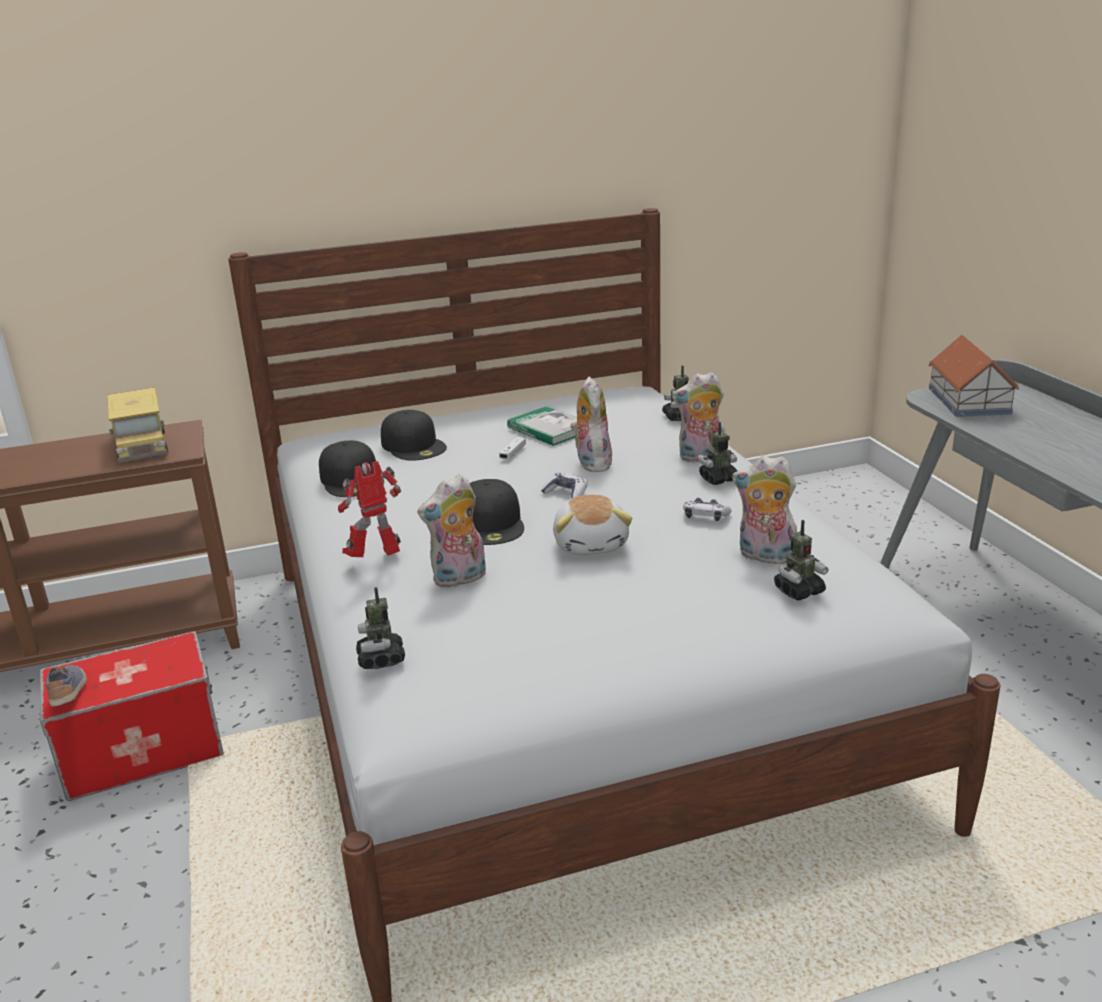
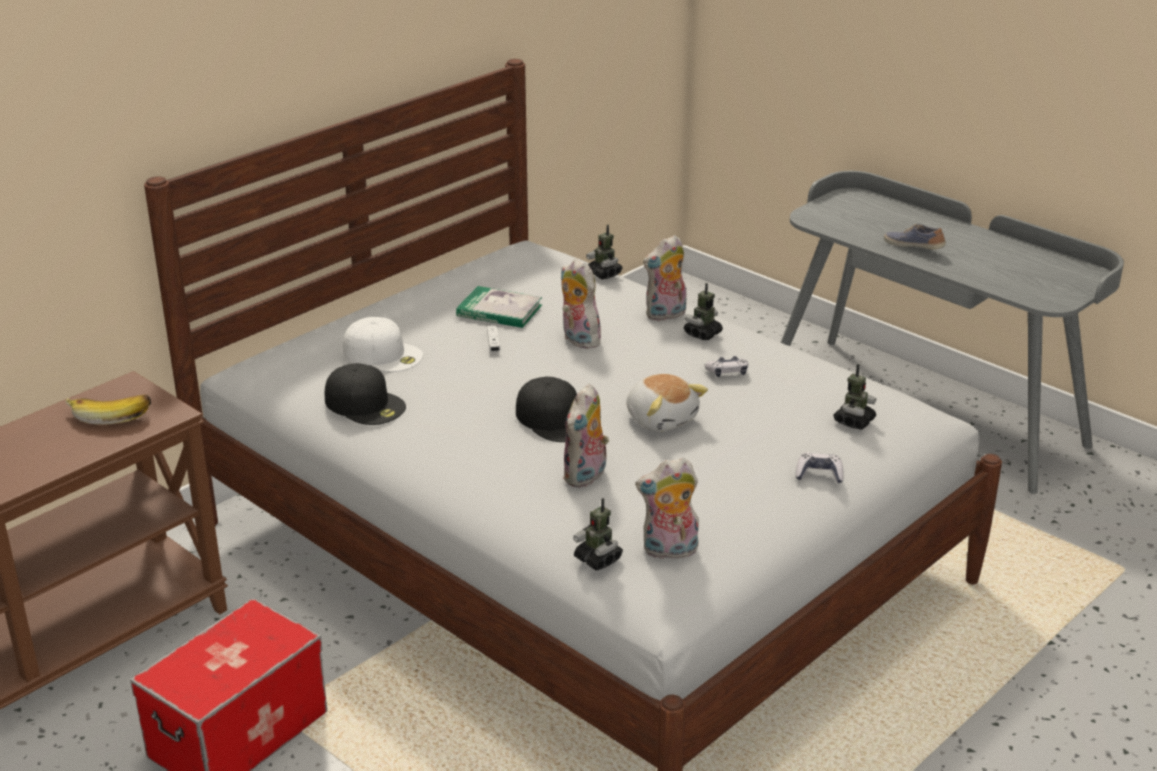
camera: 30 degrees left, 5 degrees up
(69, 693) = (195, 690): shoe -> shoe (914, 247)
(142, 445) = (111, 415): toy truck -> banana
(376, 559) = (490, 476): toy robot -> none
(414, 445) = (383, 354): black cap -> white cap
(566, 494) = (589, 375): game controller -> game controller (819, 474)
(764, 556) = (804, 398): plush toy -> plush toy (669, 551)
(968, 401) = (844, 216): toy house -> none

